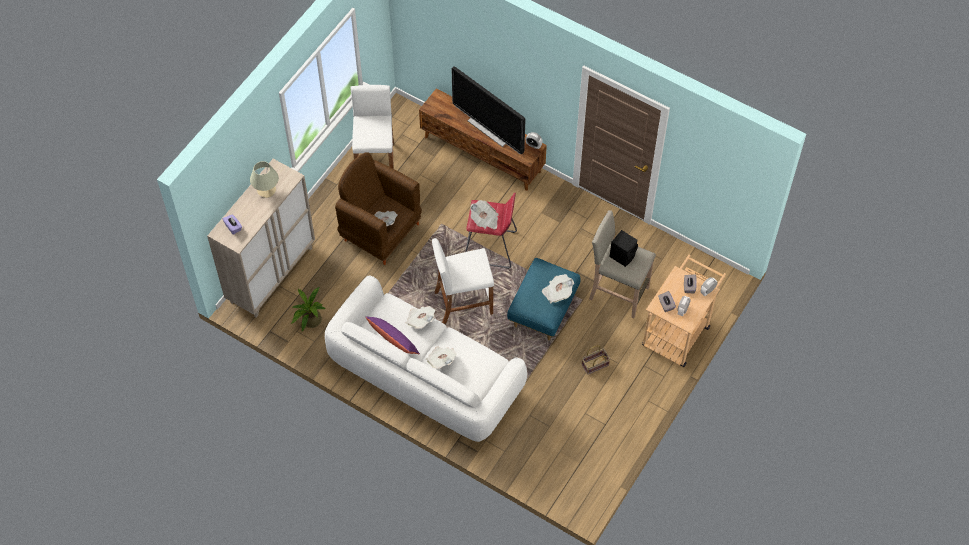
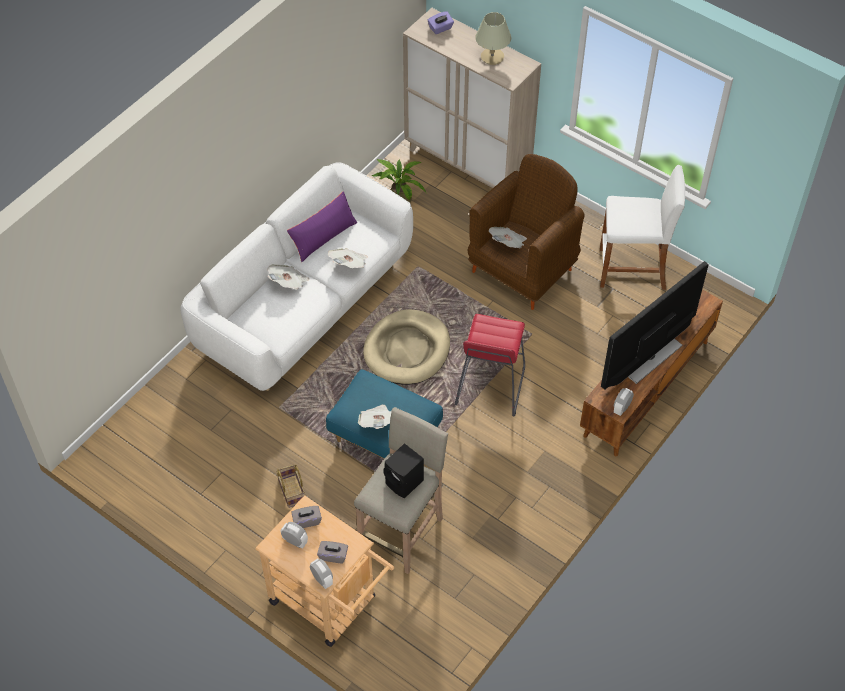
camera: 95 degrees right, 5 degrees down
(463, 302) = (407, 350): white stool -> beige dog bed
(484, 220) = (488, 332): newspaper -> none

